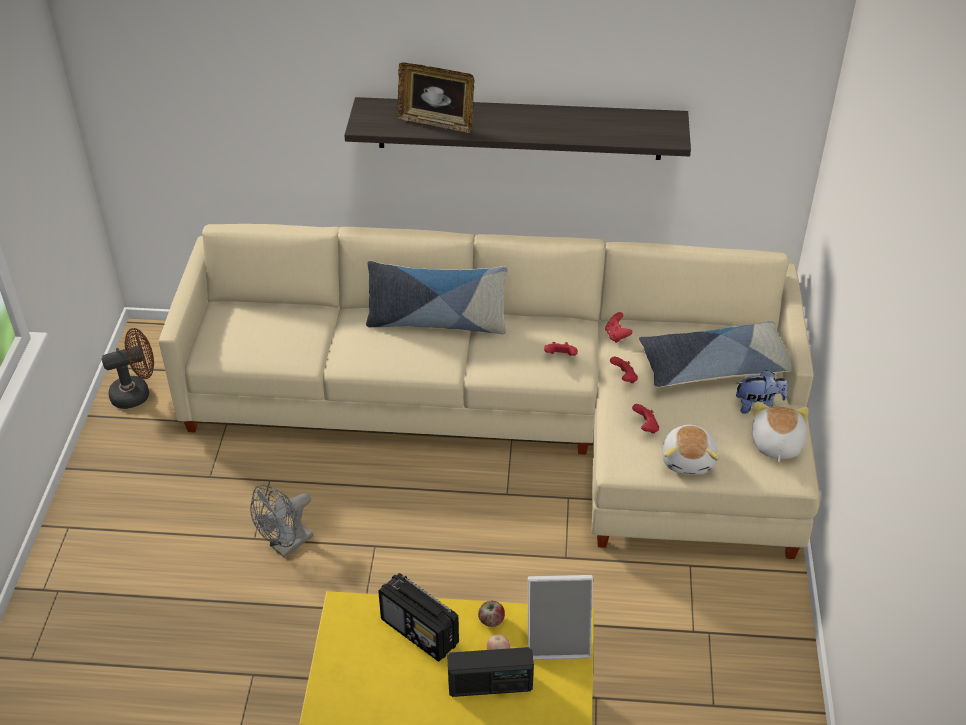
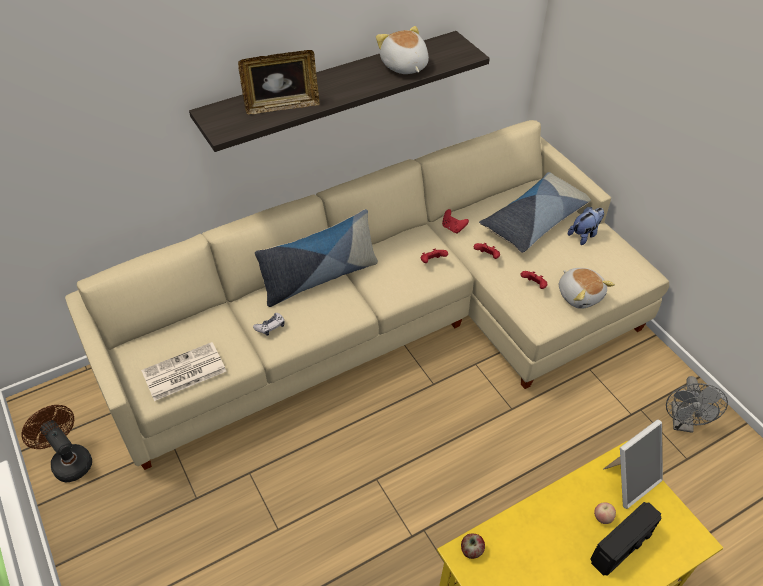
camera: 35 degrees left, 5 degrees up
(136, 393) = (69, 460): brown fan -> brown fan turned 75 degrees counterclockwise
(247, 346) = (183, 372): none -> newspaper
(286, 545) = (309, 519): grey fan -> grey fan (682, 423)
(353, 344) = (270, 327): none -> game controller
(420, 632) = (536, 537): radio -> none
(491, 620) = (574, 494): apple -> apple (471, 550)
(775, 444) = (618, 257): plush toy -> plush toy (404, 66)

